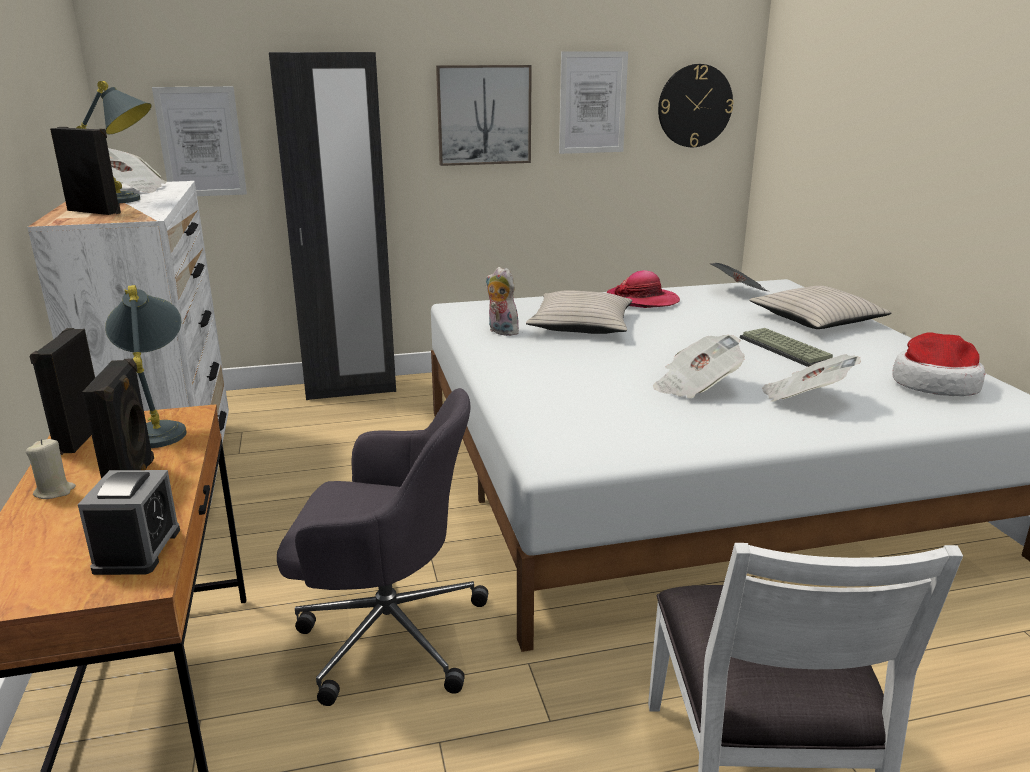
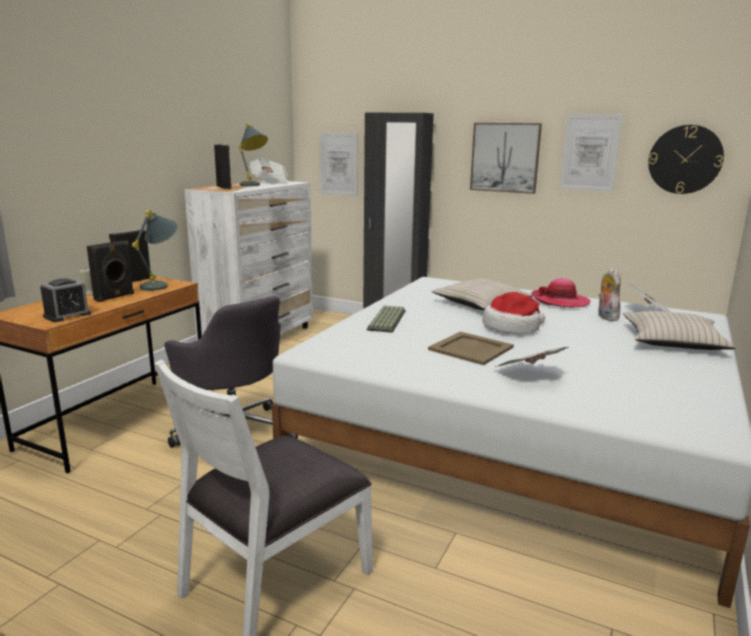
camera: 40 degrees right, 5 degrees down
(501, 331) = (425, 296): plush toy -> plush toy (605, 317)
(695, 387) = (470, 348): newspaper -> beige tray
(787, 349) = (595, 349): keyboard -> keyboard (388, 320)
(934, 384) = (664, 399): hat -> hat (512, 327)

